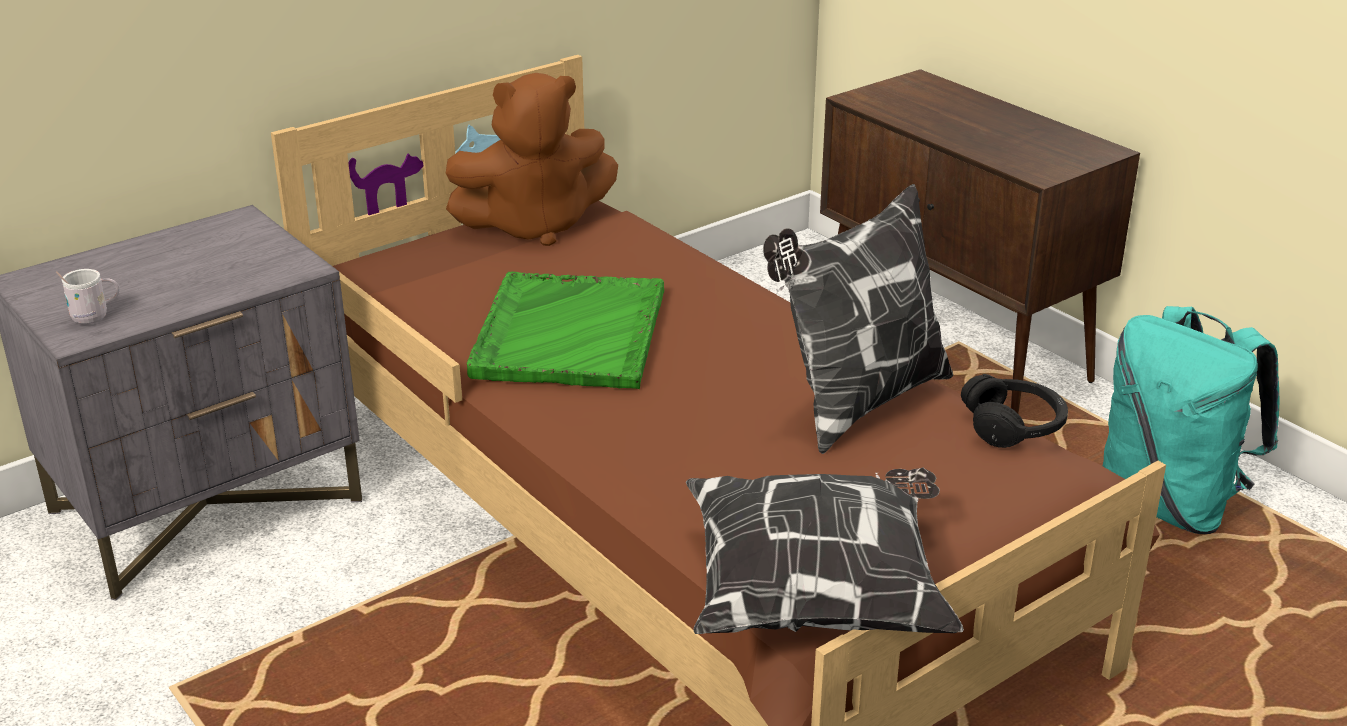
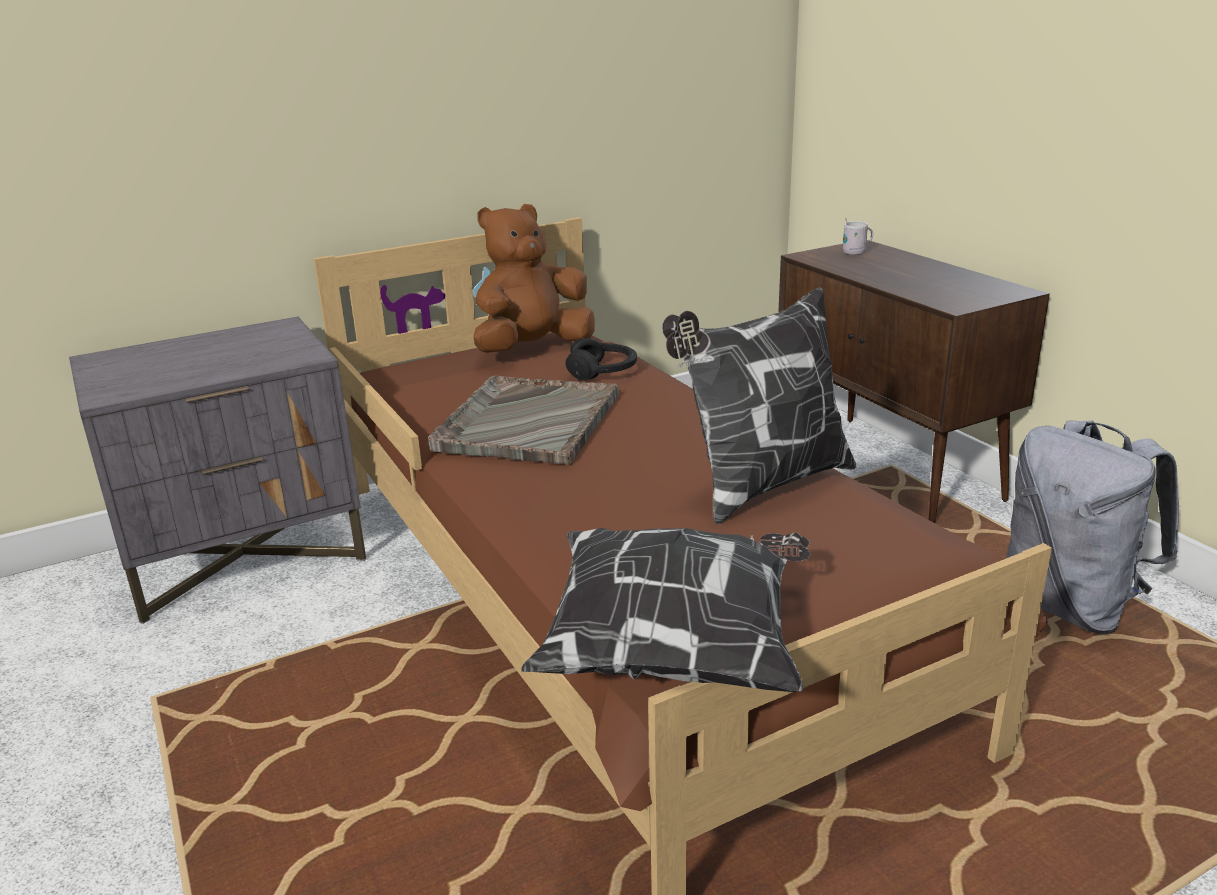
camera: 10 degrees right, 5 degrees down
(95, 316) = (129, 383): white mug -> white mug (857, 253)
(534, 226) = (532, 349): brown plush toy -> brown plush toy turned 150 degrees clockwise
(569, 335) = (527, 423): green tray -> grey tray
(1014, 426) = (906, 510): black headphones -> black headphones (602, 371)
(1170, 504) = (1070, 605): turquoise backpack -> grey backpack

